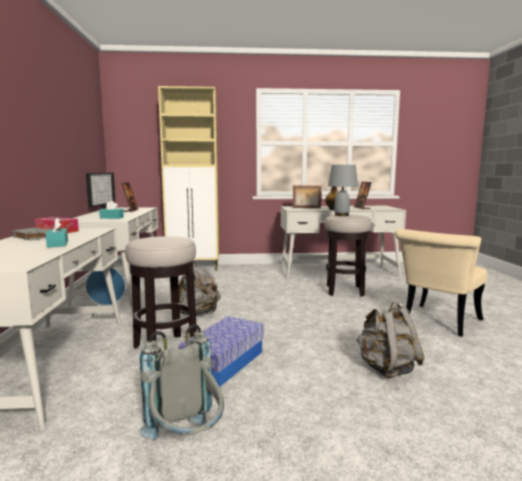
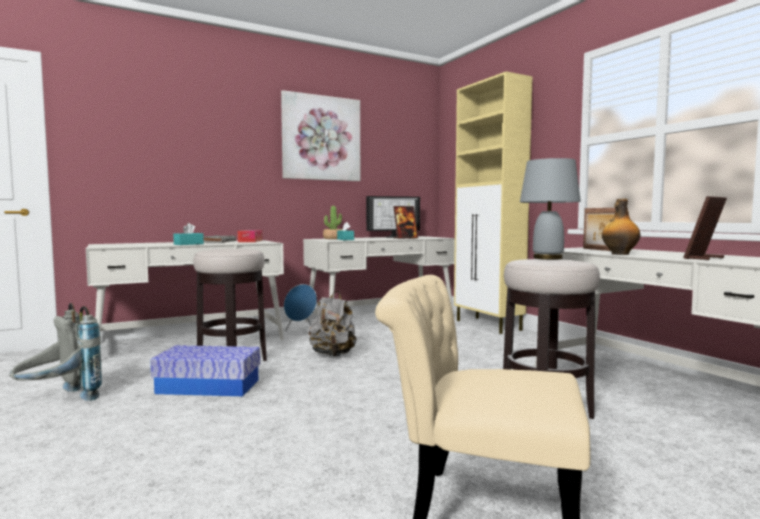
camera: 65 degrees right, 5 degrees down
(54, 110) = (321, 138): none -> picture
(86, 218) = (333, 238): none -> potted plant
(387, 369) = (214, 472): grey backpack -> none

